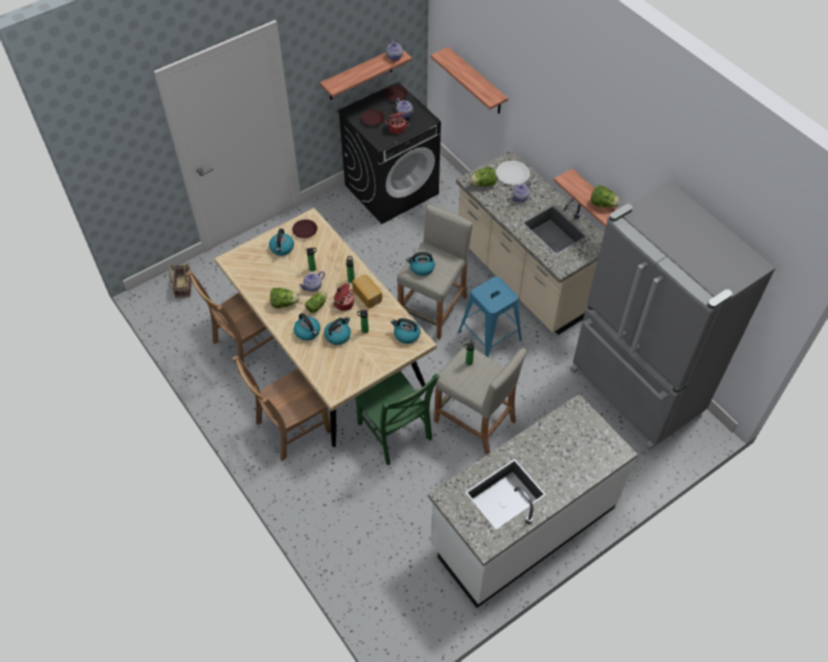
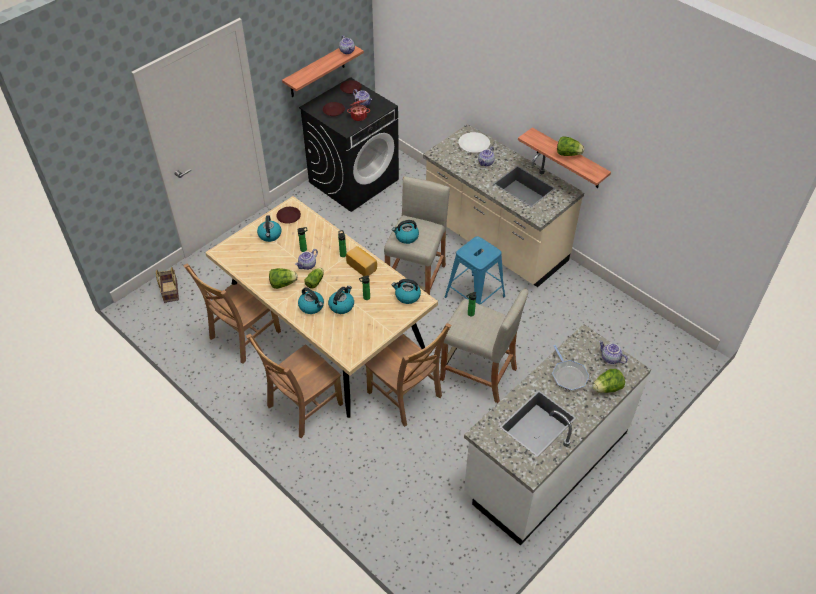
camera: 10 degrees left, 5 degrees down
(343, 303) = (340, 276): cooking pot -> none
(395, 433) = (406, 396): green chair -> brown chair
(476, 82) = (427, 65): shelf -> none
(483, 184) = (449, 155): lettuce -> lettuce (607, 388)
(549, 448) = (568, 375): none -> frying pan
(597, 436) = (610, 358): none -> teapot
(634, 392) = (619, 327): grey fridge -> none

